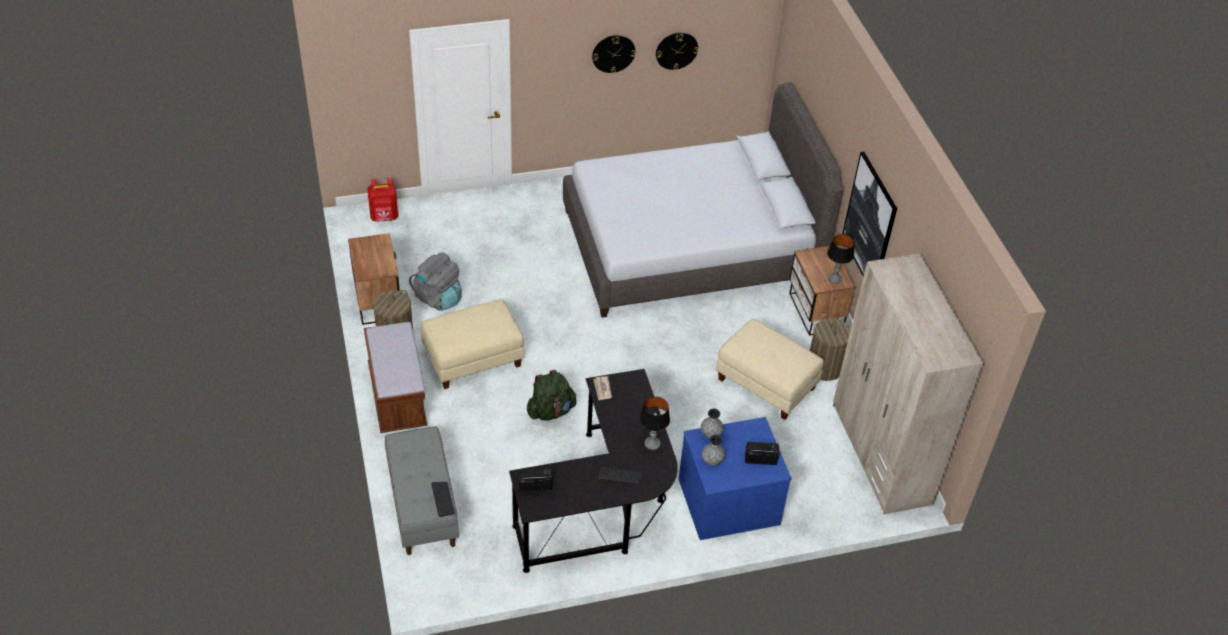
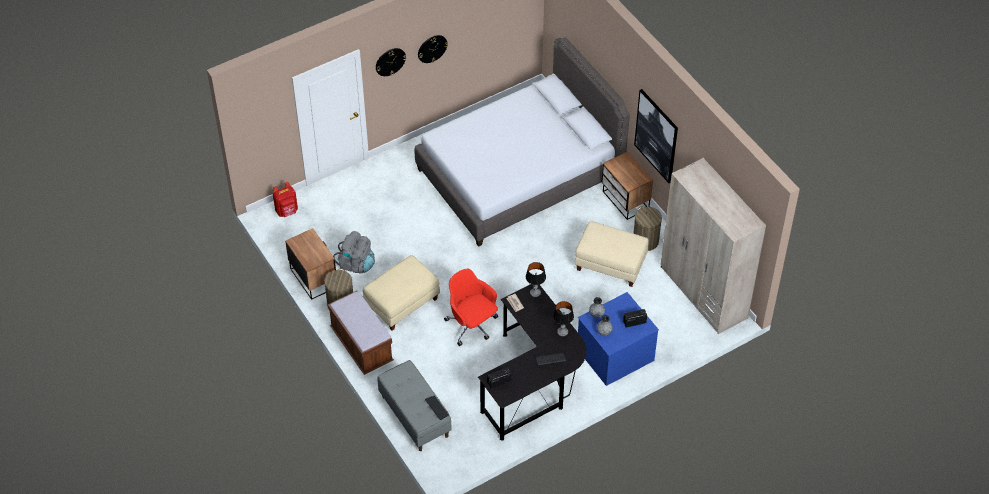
camera: 15 degrees left, 5 degrees up
(551, 411) = (472, 325): green backpack -> red office chair
(676, 50) = (475, 33): wall clock -> wall clock (390, 61)
(835, 278) = (637, 177): table lamp -> table lamp (535, 293)

